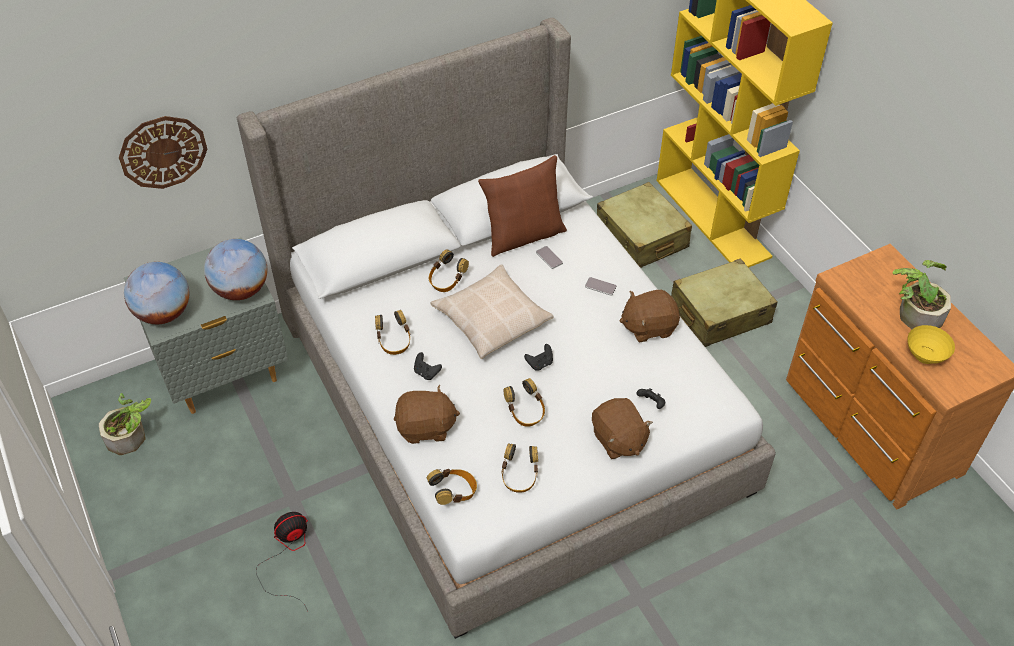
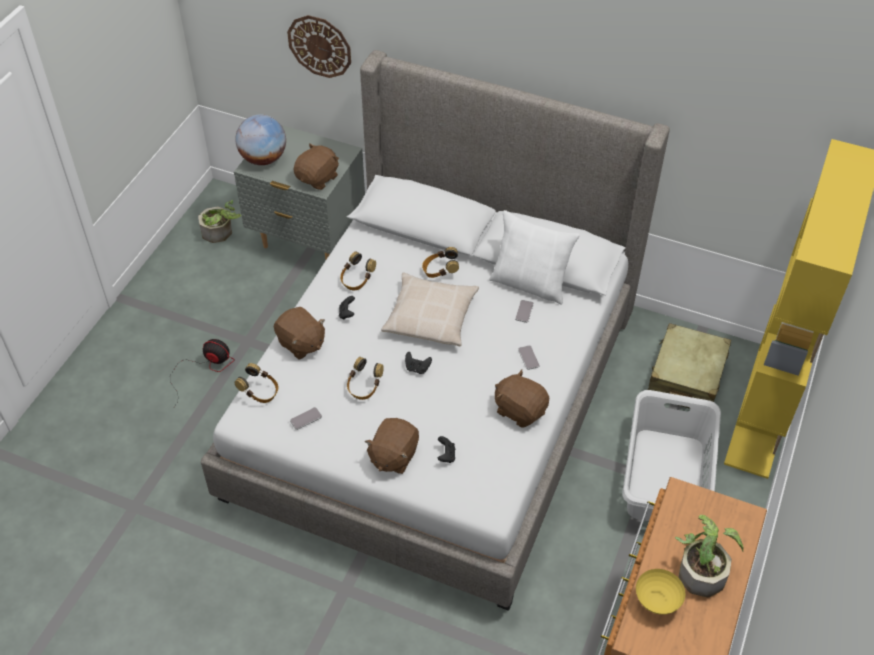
camera: 50 degrees right, 0 degrees up
(241, 290) = (318, 178): globe -> brown plush toy
(519, 477) = (306, 419): headphones -> phone
(523, 235) = (530, 283): brown pillow -> white pillow
(719, 313) = (664, 478): beige suitcase -> grey laundry basket

